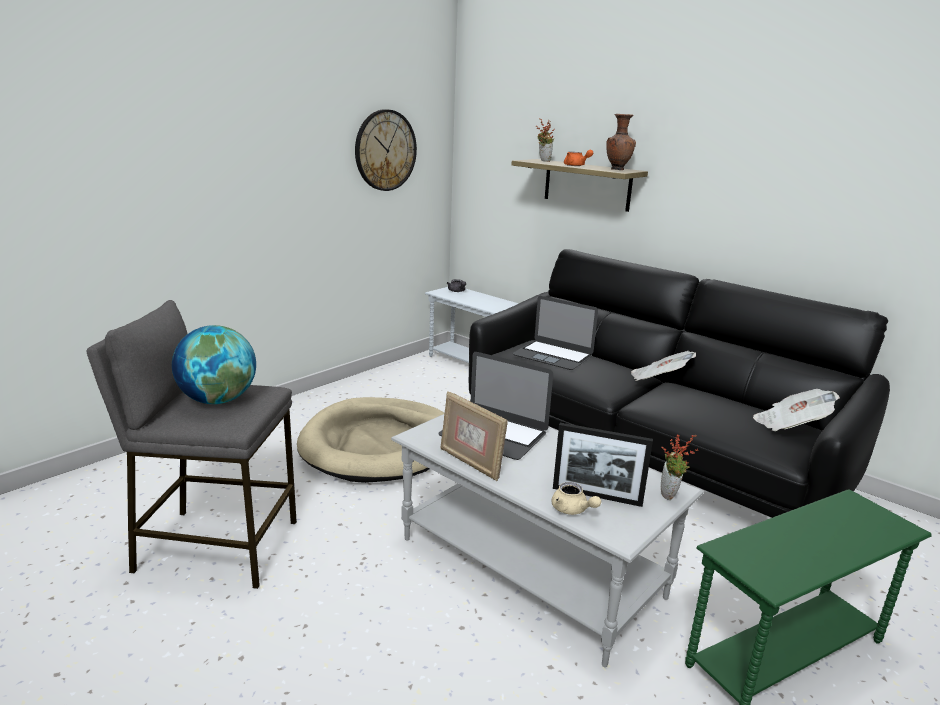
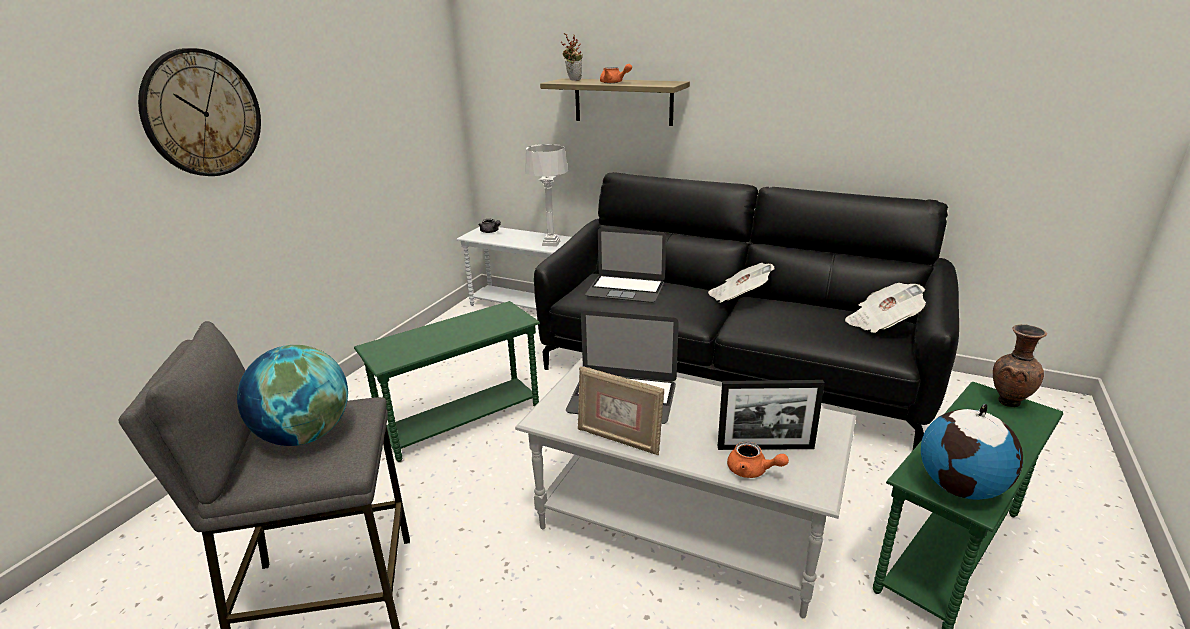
camera: 15 degrees left, 5 degrees up
(378, 444) = (461, 421): beige dog bed -> green side table
(385, 150) = (391, 85): wall clock -> wall clock (202, 113)
(505, 308) = (550, 243): none -> grey table lamp
(572, 510) = (752, 471): beige teapot -> orange teapot
(617, 169) = (660, 83): brown vase -> brown vase (1007, 401)
(671, 495) = (832, 428): potted plant -> none
(767, 567) = (961, 487): none -> globe

